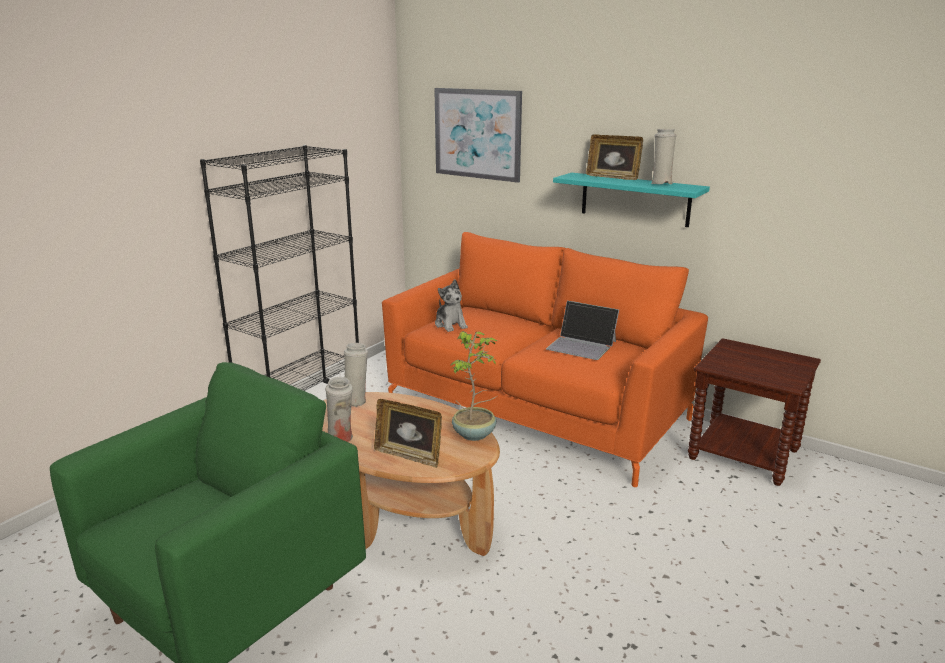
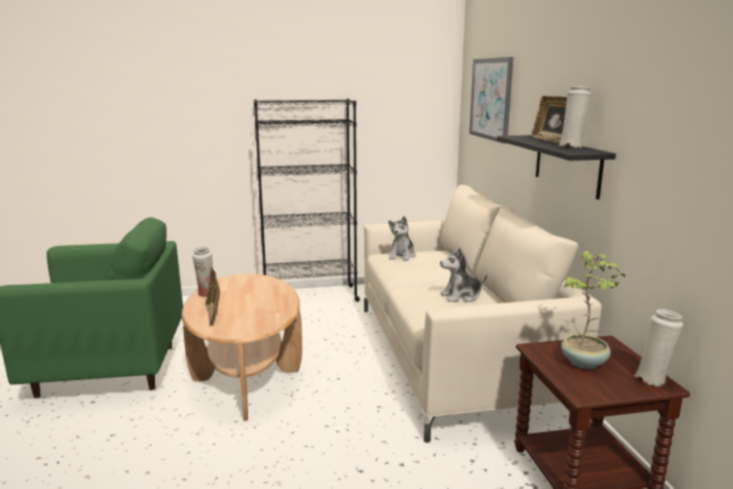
camera: 45 degrees right, 5 degrees down
(356, 401) = (258, 280): white vase -> white vase (653, 379)
(475, 434) = (271, 321): potted plant -> potted plant (585, 363)
(536, 410) = (454, 356): orange sofa -> beige sofa
(582, 345) = (461, 296): laptop -> plush toy
(635, 199) = (567, 165): turquoise shelf -> black shelf

